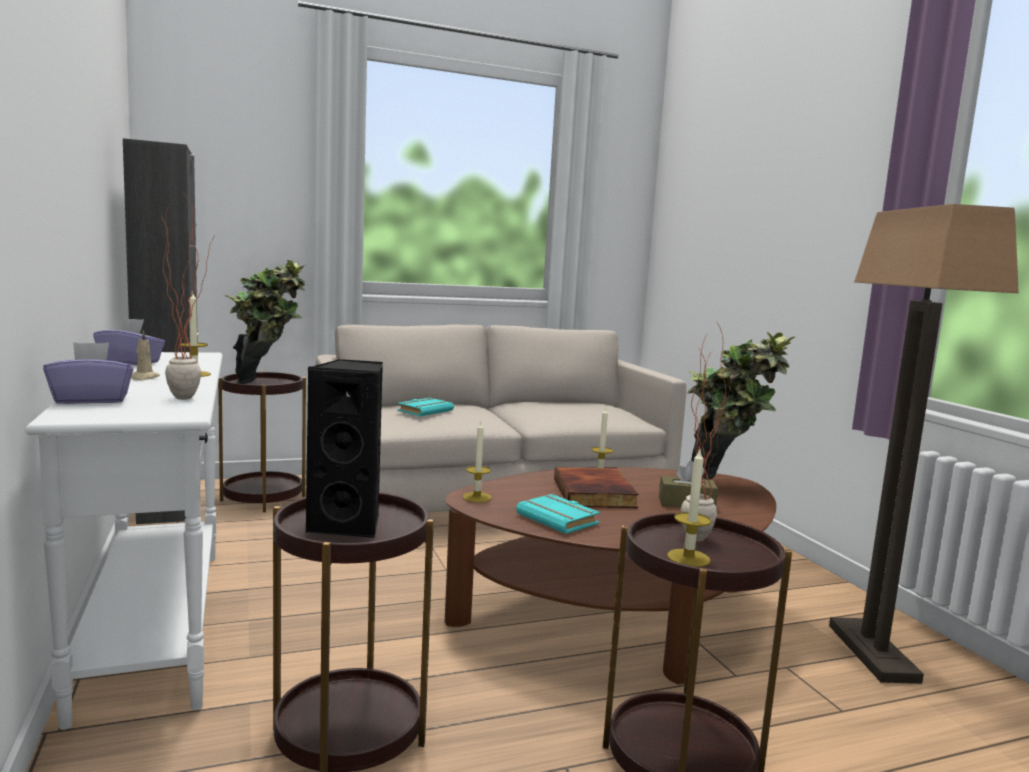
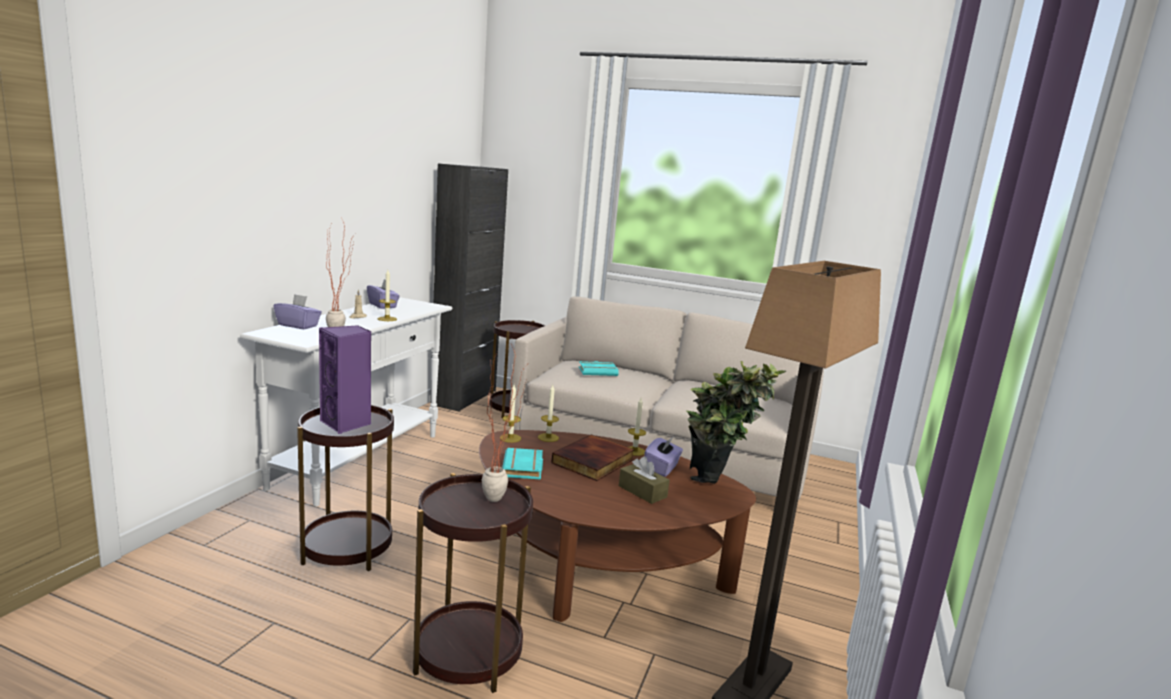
camera: 40 degrees right, 5 degrees up
(266, 383) = (524, 330): potted plant -> none
(349, 525) = (346, 424): black speaker -> purple speaker
(652, 481) = (662, 468): none -> purple tissue box
(688, 558) = (454, 506): candle -> candle (548, 437)

